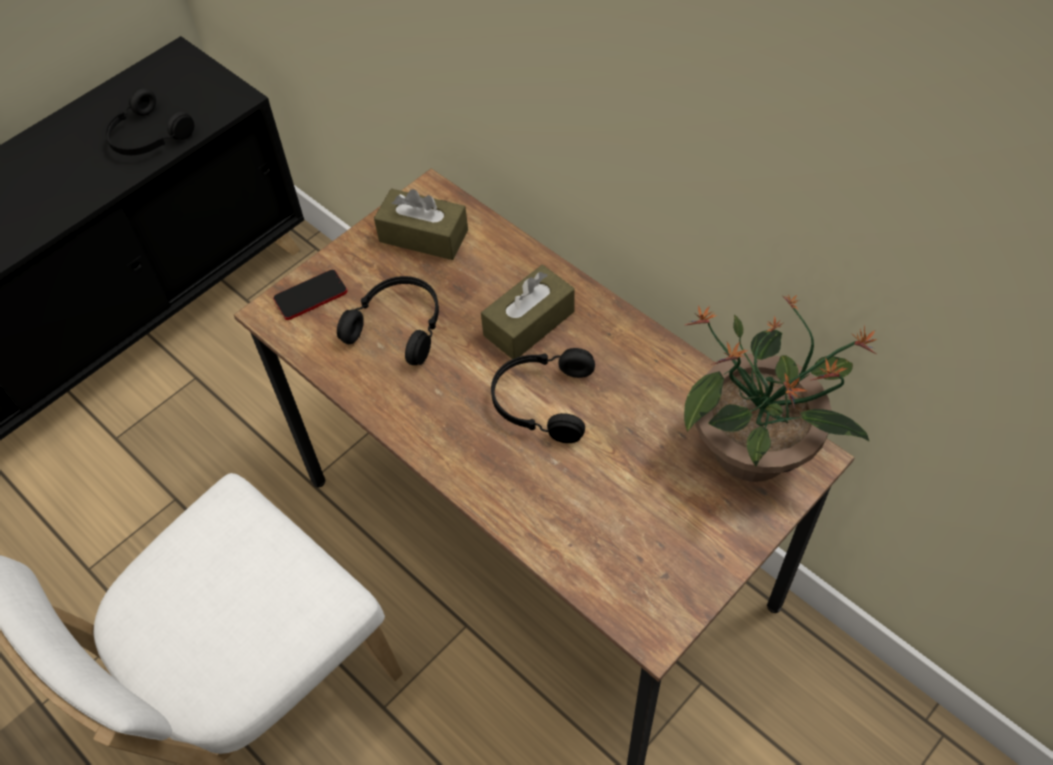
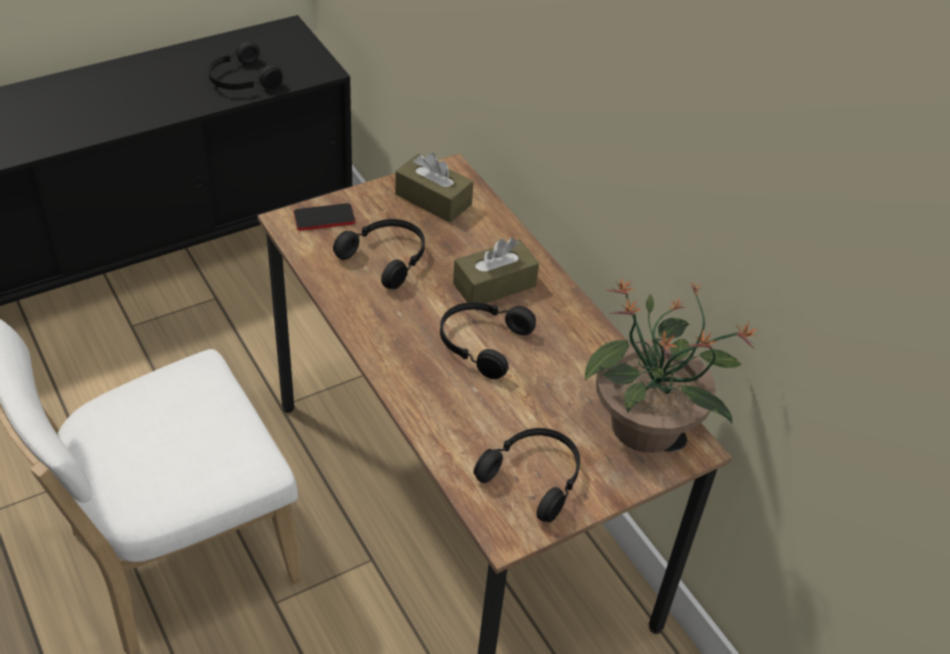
camera: 10 degrees right, 10 degrees down
(658, 550) = (534, 477): none -> black headphones

